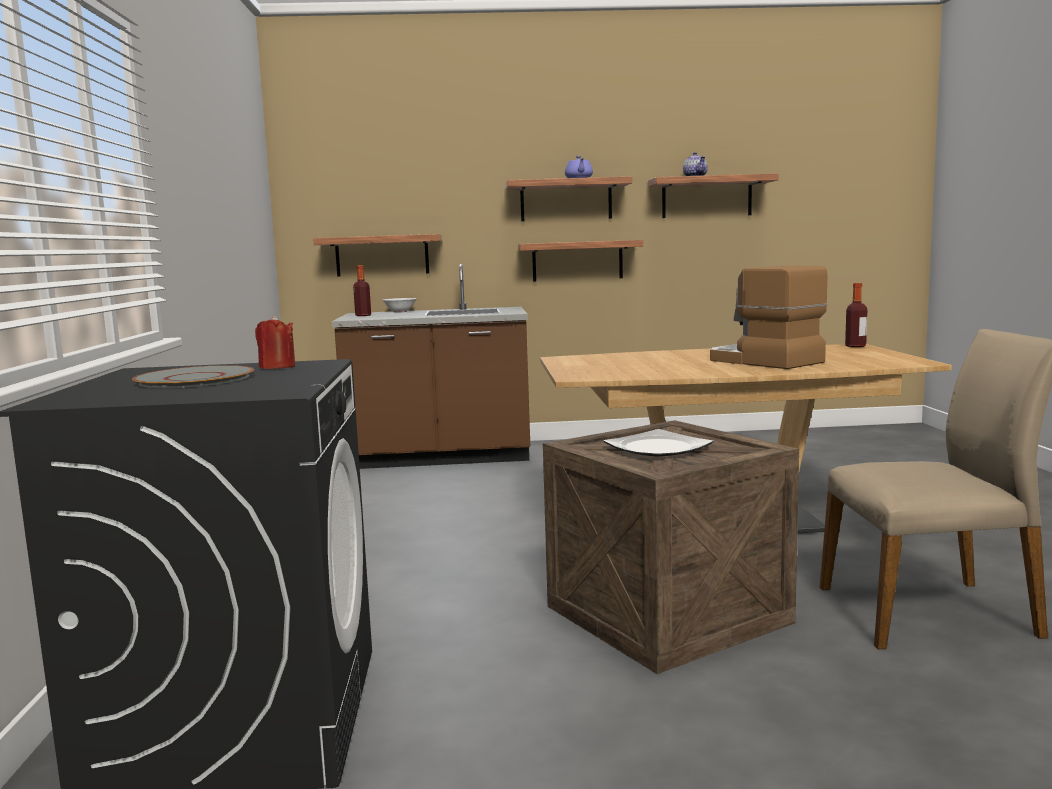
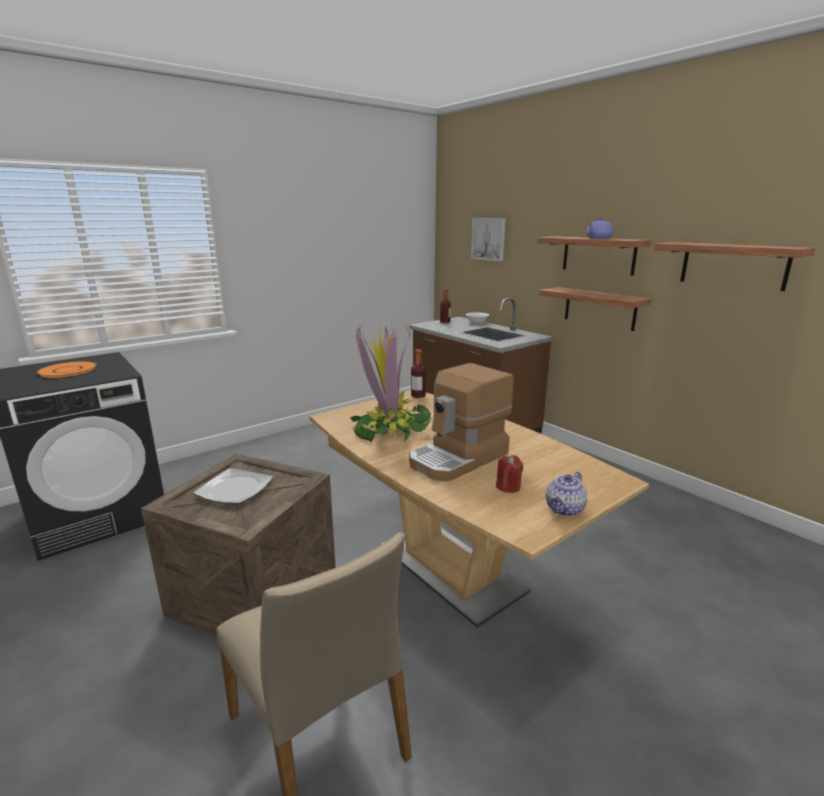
camera: 55 degrees right, 10 degrees up
(194, 379) = (67, 370): grey plate -> orange plate
(277, 367) = (108, 371): red candle -> red candle (508, 487)
(382, 255) = (480, 282): shelf -> none
(392, 193) = (489, 239): none -> picture
(657, 368) = (390, 429): none -> potted plant
(695, 177) = (710, 244): teapot -> teapot (565, 509)
(763, 361) = (459, 458): coffee machine -> coffee machine turned 150 degrees counterclockwise
(855, 346) = (616, 482): bottle -> bottle (418, 396)

